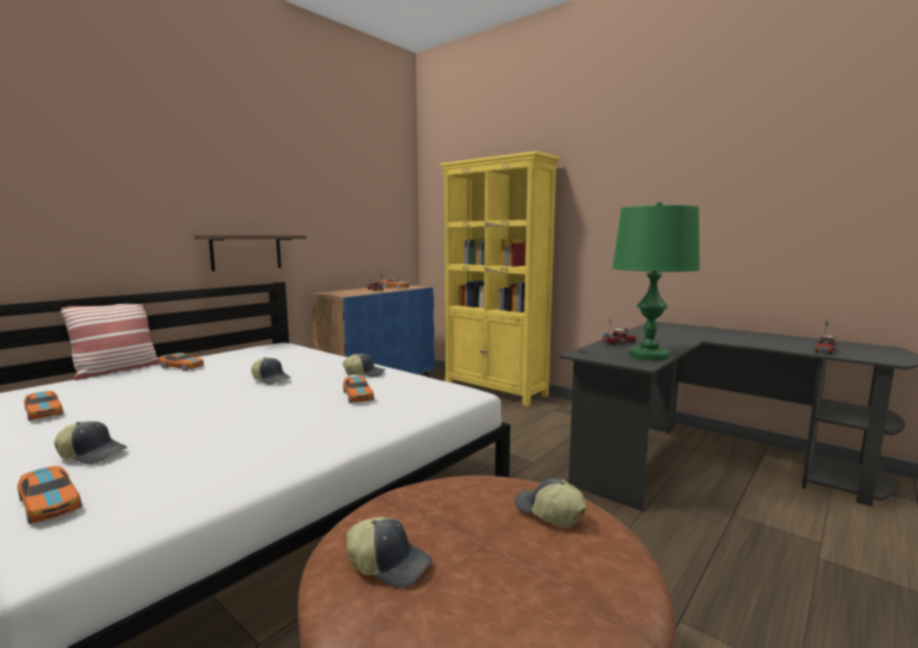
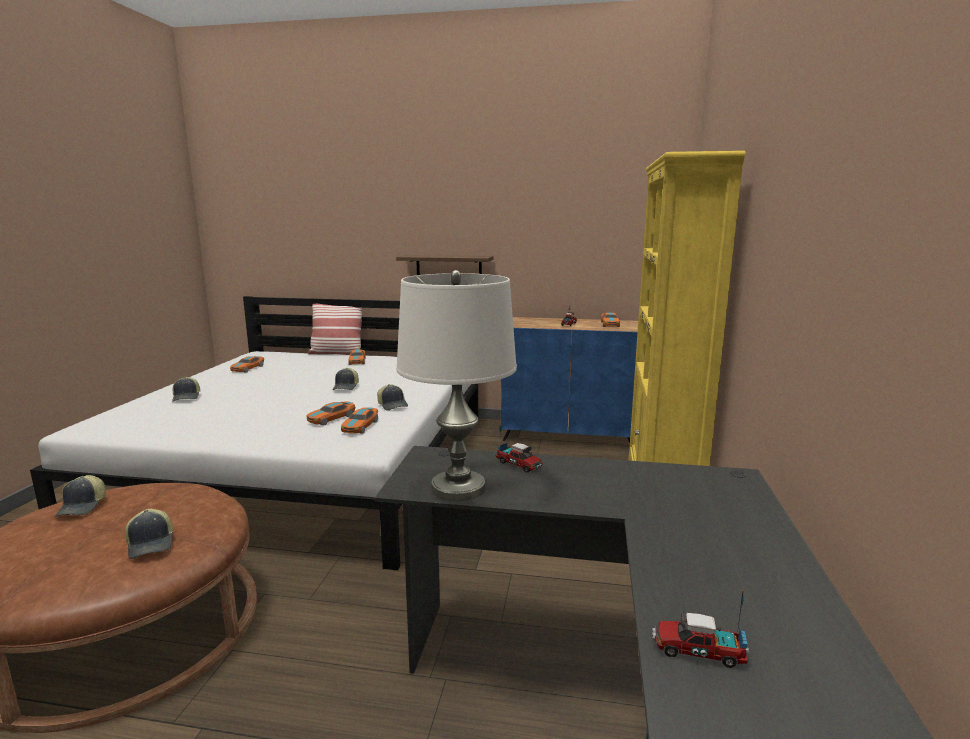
camera: 60 degrees right, 5 degrees up
(50, 503) = (125, 411): toy car -> toy car (360, 426)
(548, 513) = (152, 543): cap -> cap turned 135 degrees clockwise
(648, 356) = (458, 488): green table lamp -> white table lamp

